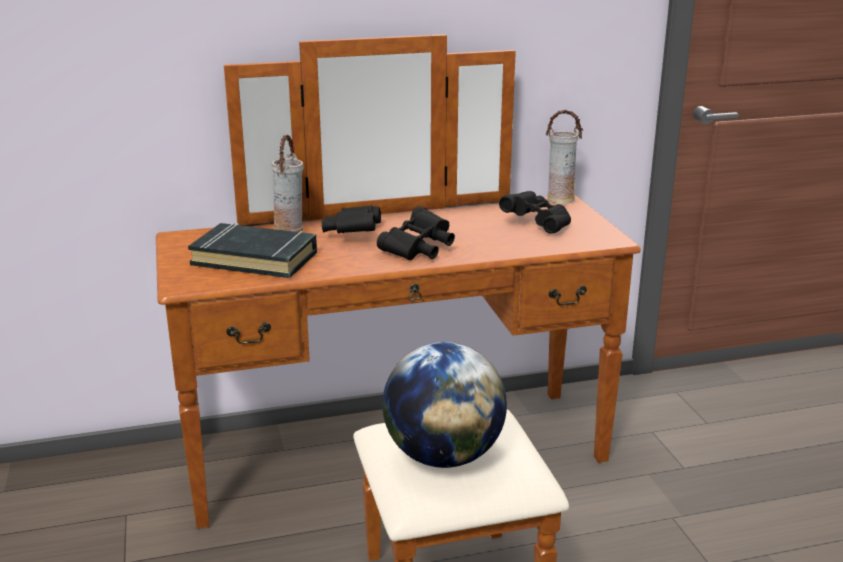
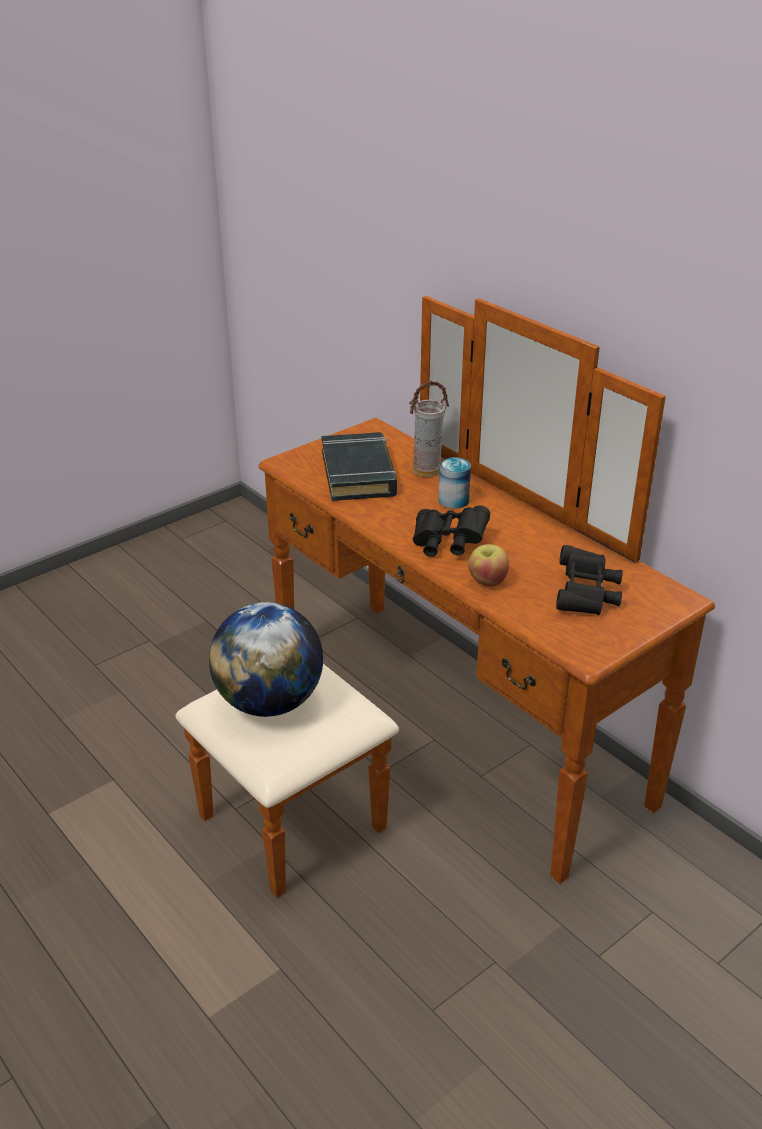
camera: 65 degrees right, 10 degrees up
(353, 234) = (453, 500): black binoculars -> can
(488, 248) = (487, 581): none -> apple
(560, 199) = (680, 594): vase -> none

